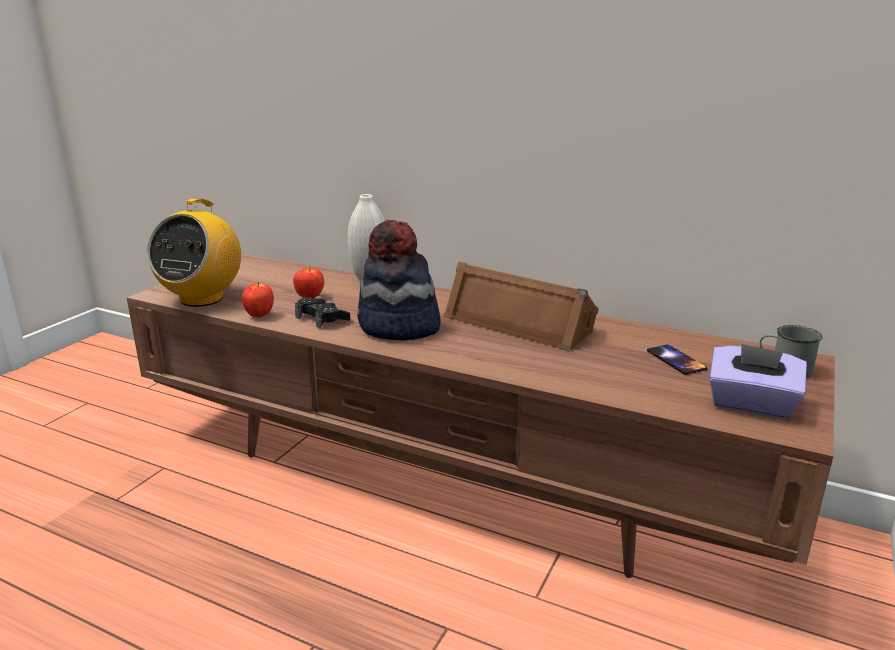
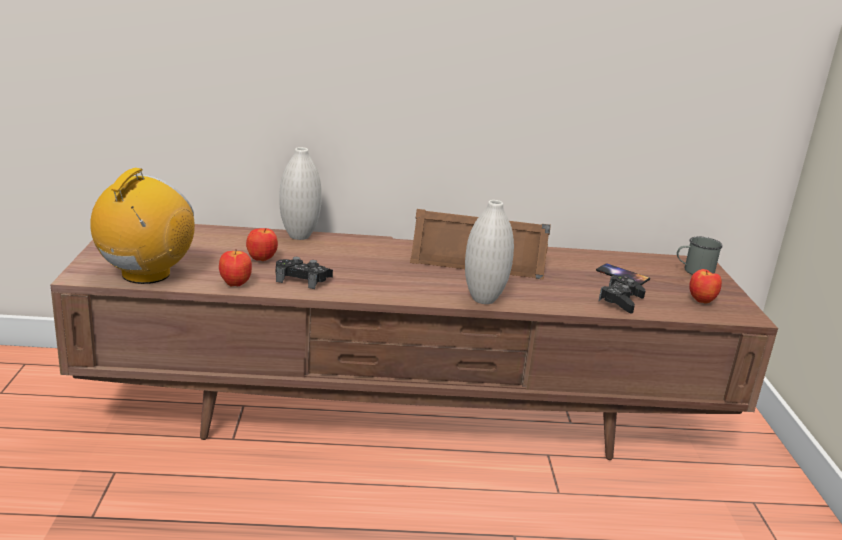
camera: 30 degrees left, 0 degrees up
(202, 298) = (146, 274): radio -> radio turned 150 degrees counterclockwise
(398, 327) = (383, 278): hat -> none
(474, 361) = (483, 299): none -> white vase
(638, 387) = (621, 300): none -> black game controller
(751, 405) = (701, 301): purple tissue box -> apple

